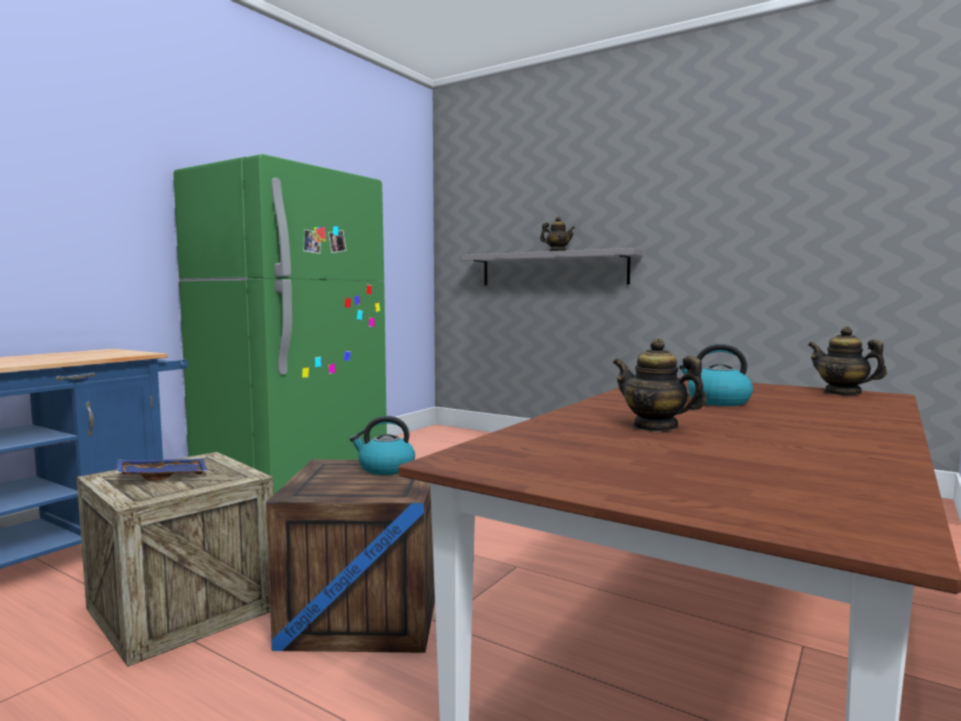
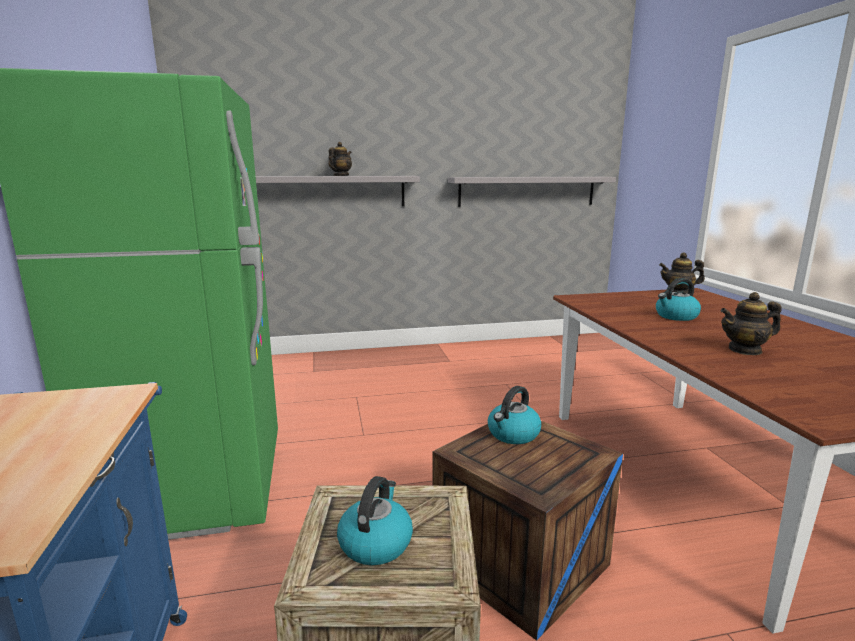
camera: 45 degrees left, 10 degrees up
(163, 476) = (375, 543): blue tray -> kettle
(798, 265) = (527, 191): none -> grey shelf

